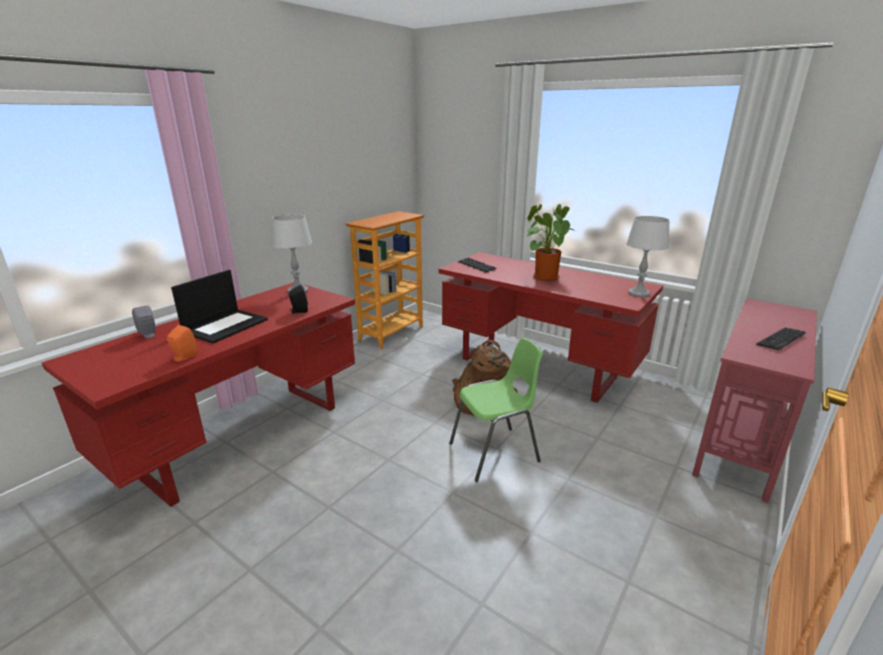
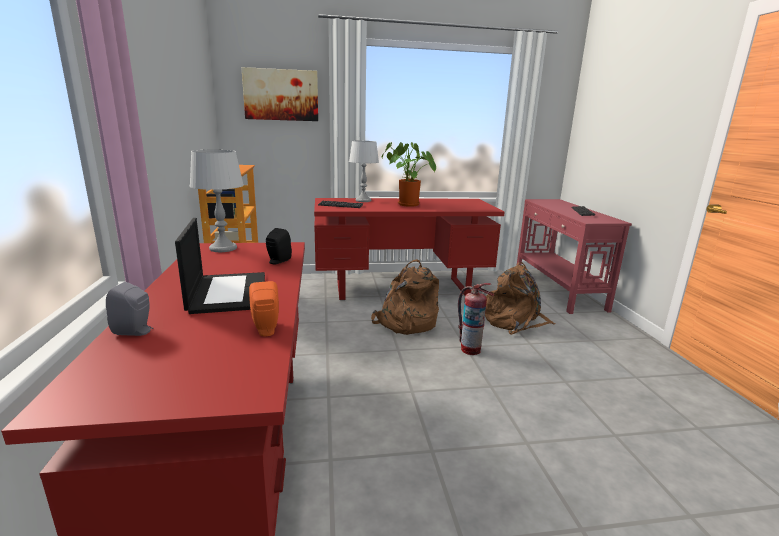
camera: 45 degrees left, 5 degrees down
(466, 146) = (281, 95): none -> picture
(495, 453) = (470, 349): green chair -> fire extinguisher
(597, 450) = (515, 321): none -> brown backpack
(638, 293) = (480, 204): grey table lamp -> grey table lamp (363, 200)

